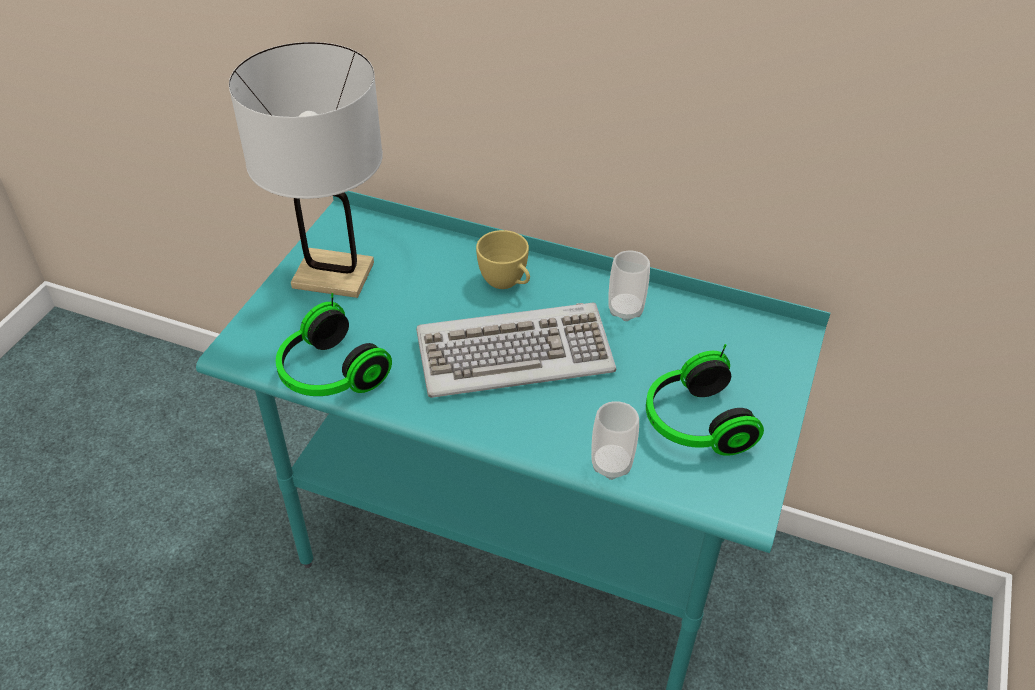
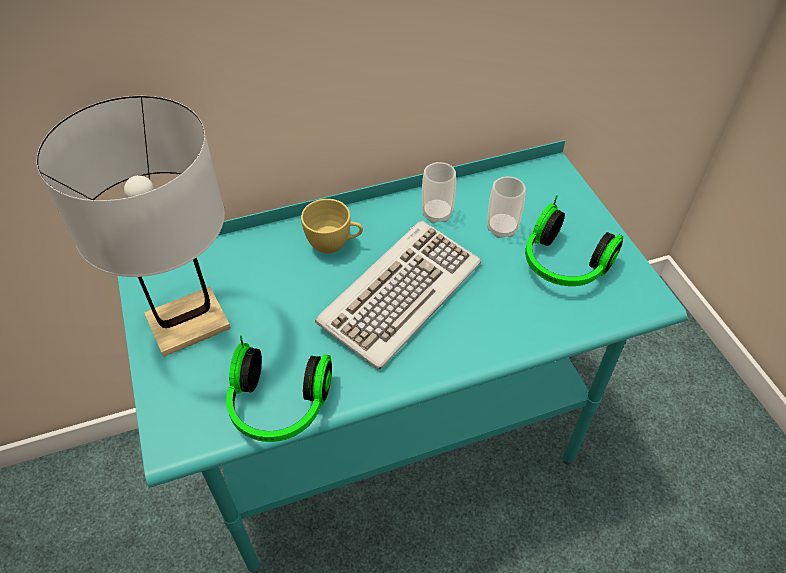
camera: 40 degrees left, 5 degrees up
(611, 465) = (549, 330): cup -> cup (502, 229)

